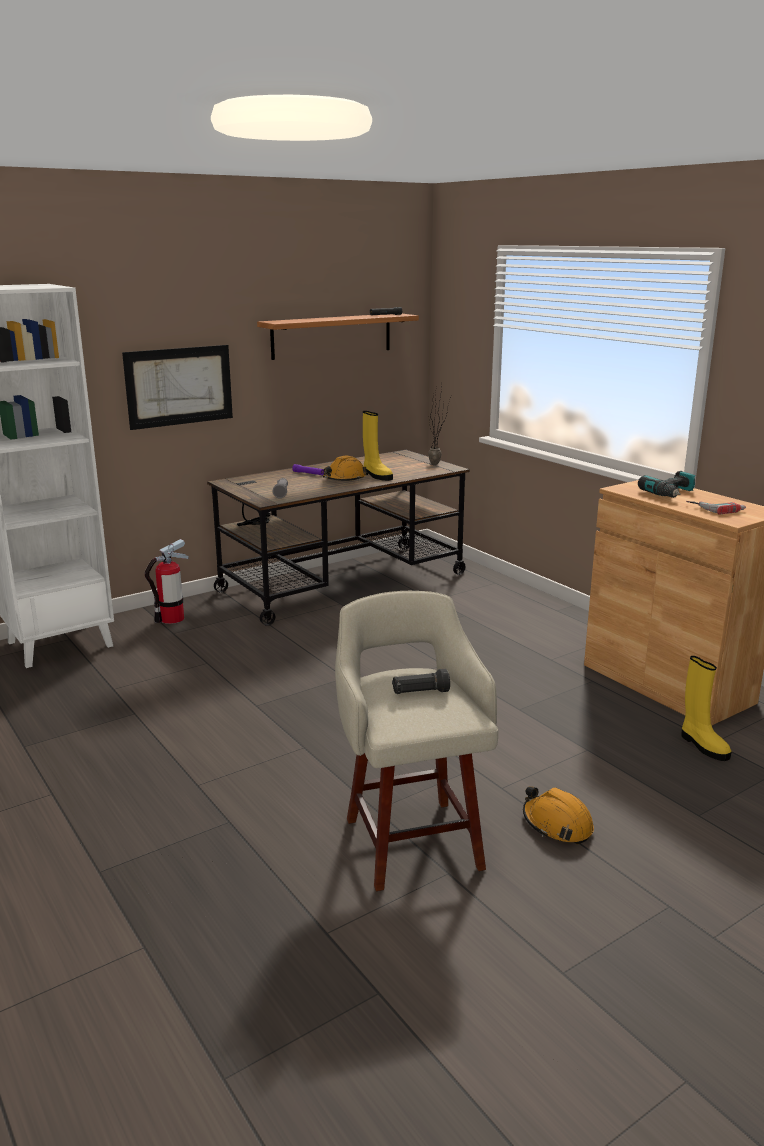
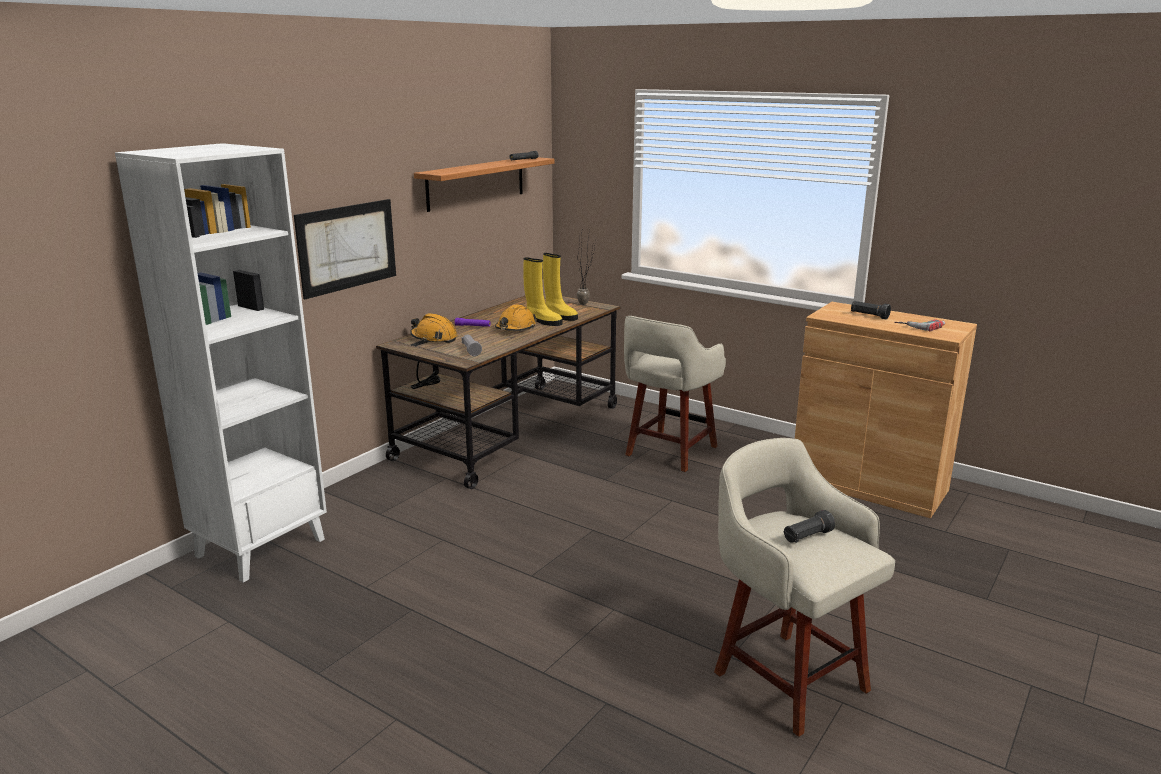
camera: 20 degrees left, 0 degrees up
(171, 619) = (364, 498): fire extinguisher -> none
(479, 621) = (669, 452): none -> beige stool
(557, 824) = (890, 633): orange hard hat -> orange hard hat (434, 338)
(671, 494) = (869, 316): power drill -> black flashlight
(702, 745) = (940, 536): yellow boot -> yellow boot (559, 316)

